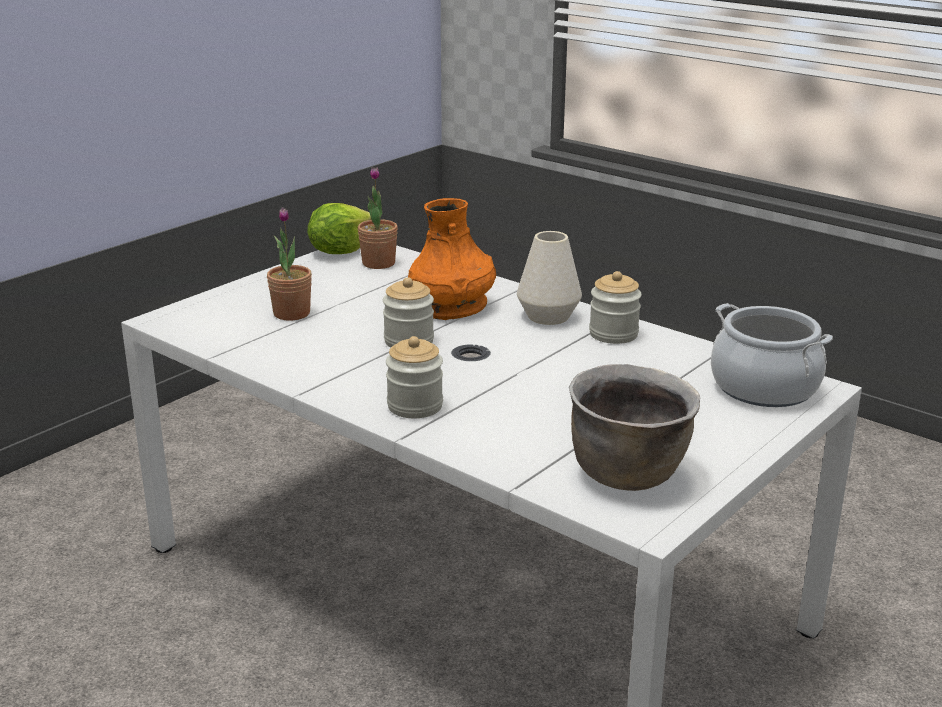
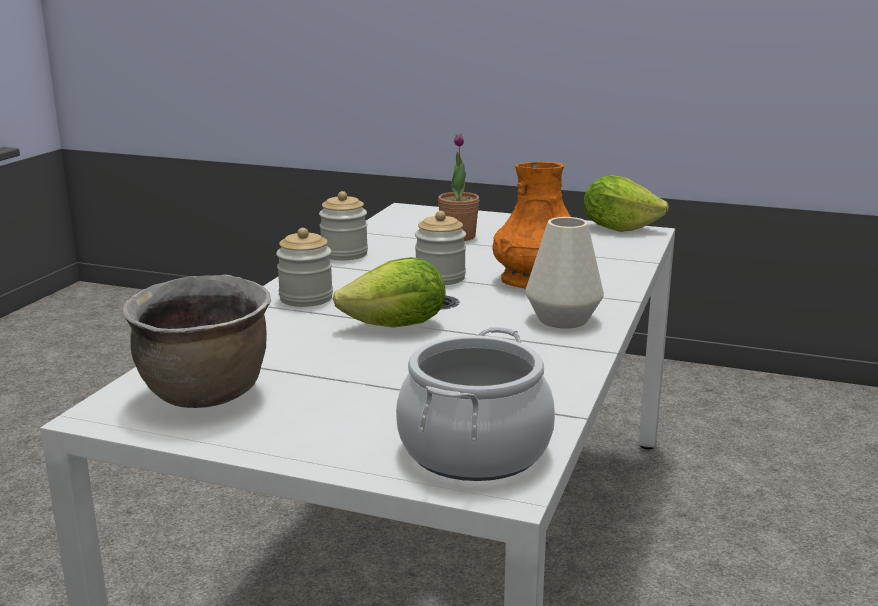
camera: 70 degrees right, 5 degrees down
(378, 263) = (609, 243): potted plant -> none
(520, 377) = (397, 326): none -> lettuce
(613, 334) = (549, 353): jar -> jar (344, 254)

